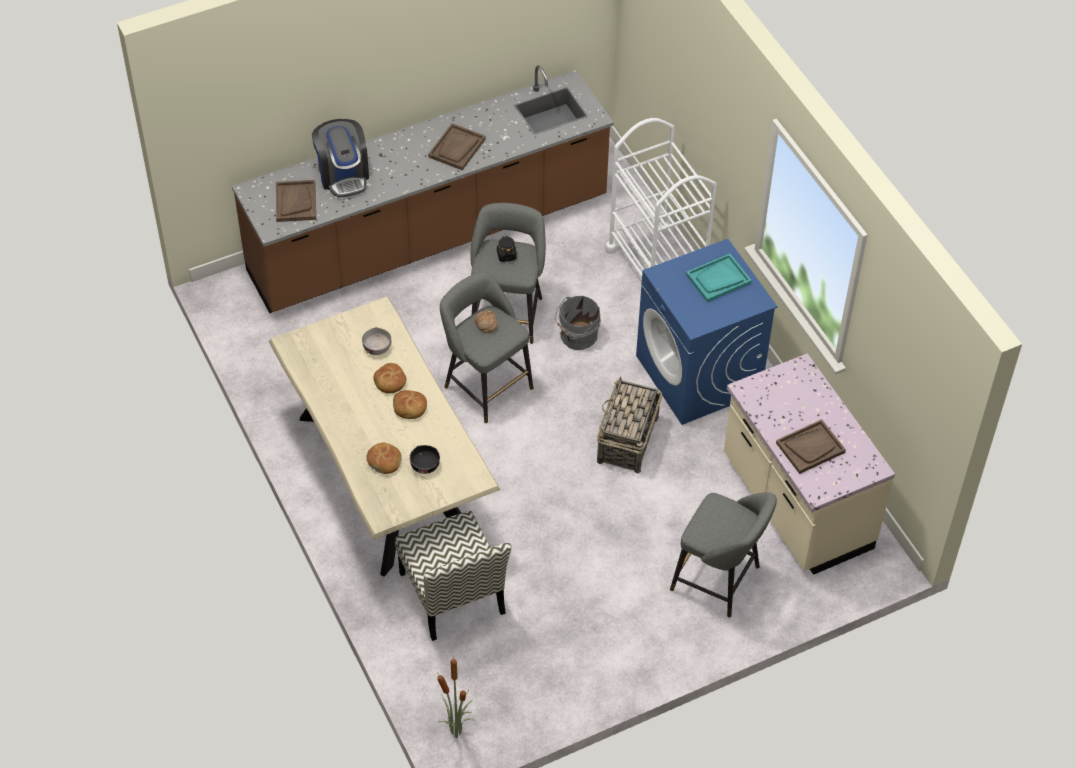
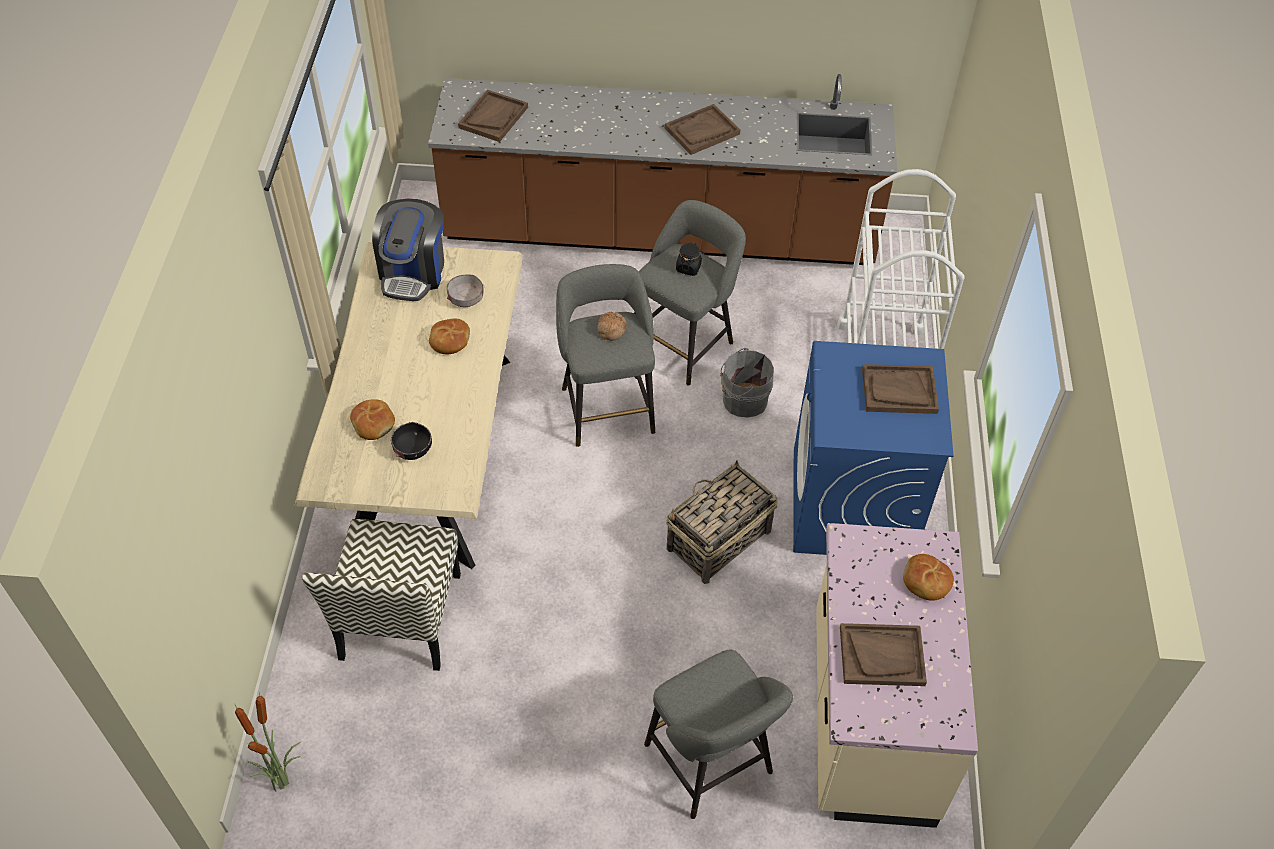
camera: 30 degrees right, 0 degrees up
(343, 175) = (562, 111): coffee machine -> coffee machine (413, 272)
(409, 408) = (447, 378): bread -> bread (926, 582)
(718, 279) = (899, 391): turquoise tray -> brown tray

